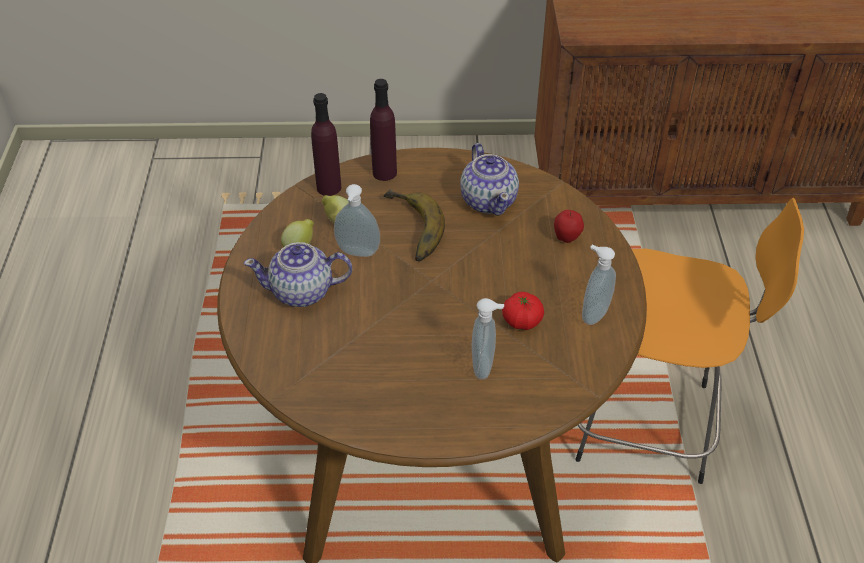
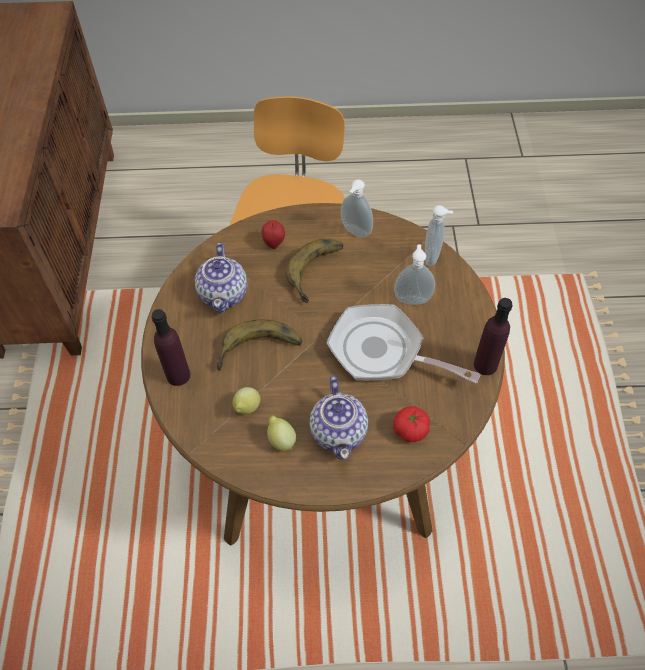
camera: 90 degrees left, 10 degrees up
(329, 187) = (196, 422): purple bottle -> purple bottle (485, 365)
(357, 253) = (290, 391): soap dispenser -> soap dispenser (433, 257)
(404, 333) = (383, 352): none -> frying pan
(489, 200) = (224, 294): teapot -> teapot turned 105 degrees clockwise
(522, 321) = (364, 275): tomato -> tomato (410, 430)
(524, 279) = (320, 272): none -> banana

